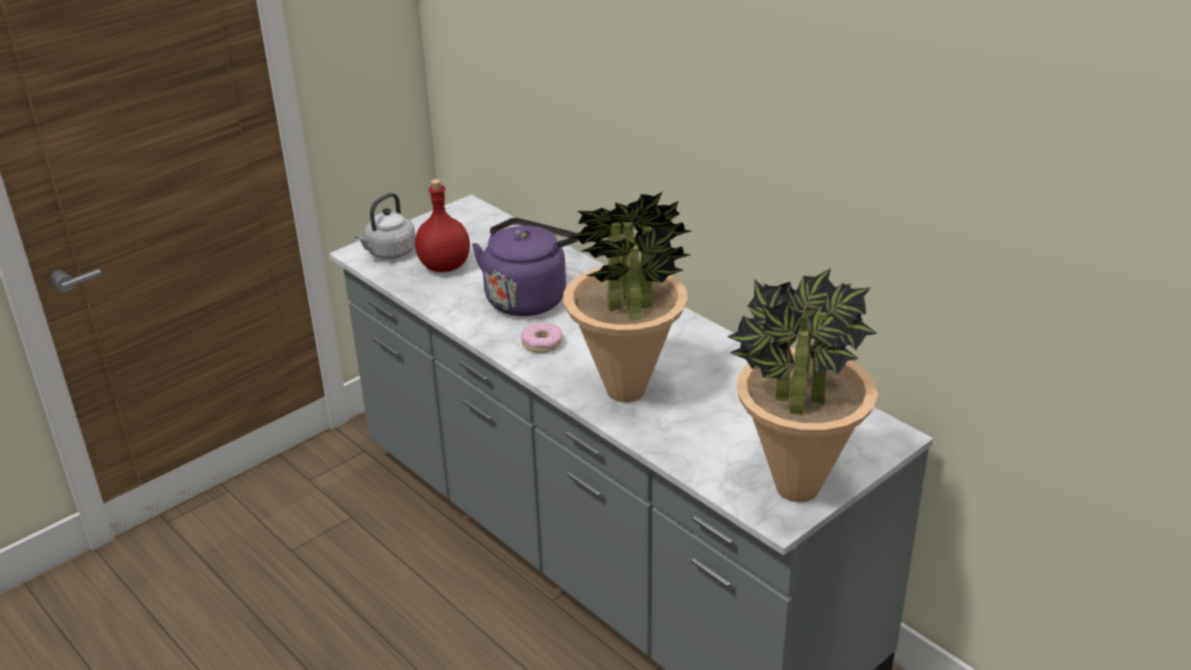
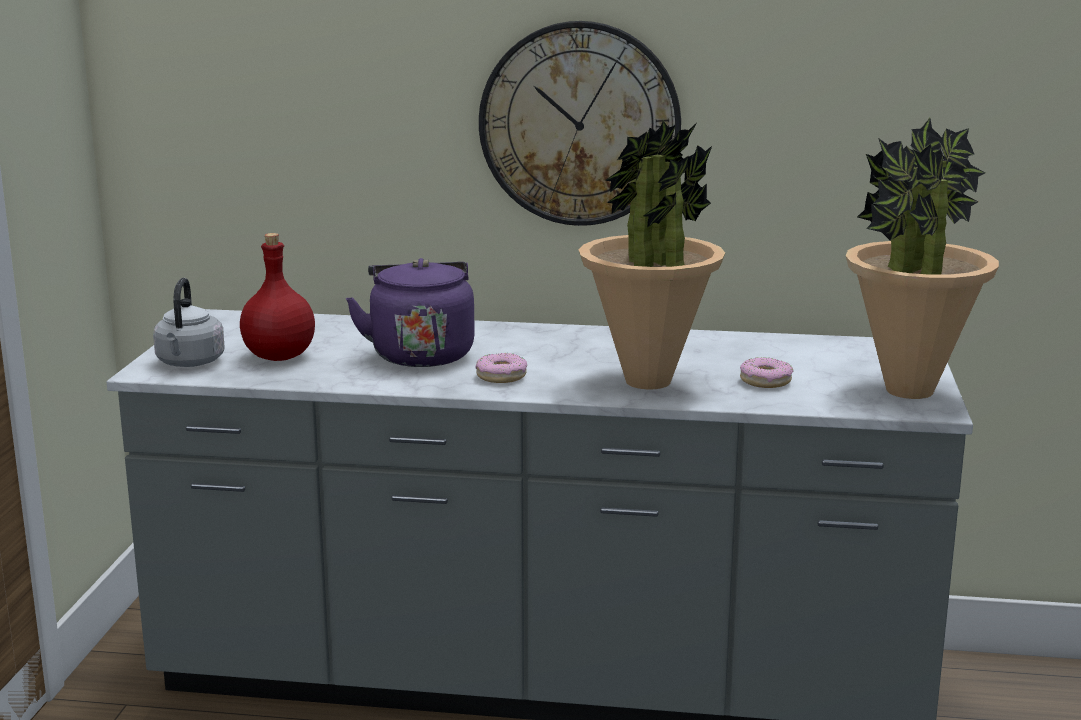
camera: 40 degrees left, 15 degrees down
(689, 144) = (579, 124): none -> wall clock
(708, 427) = (765, 381): none -> donut

